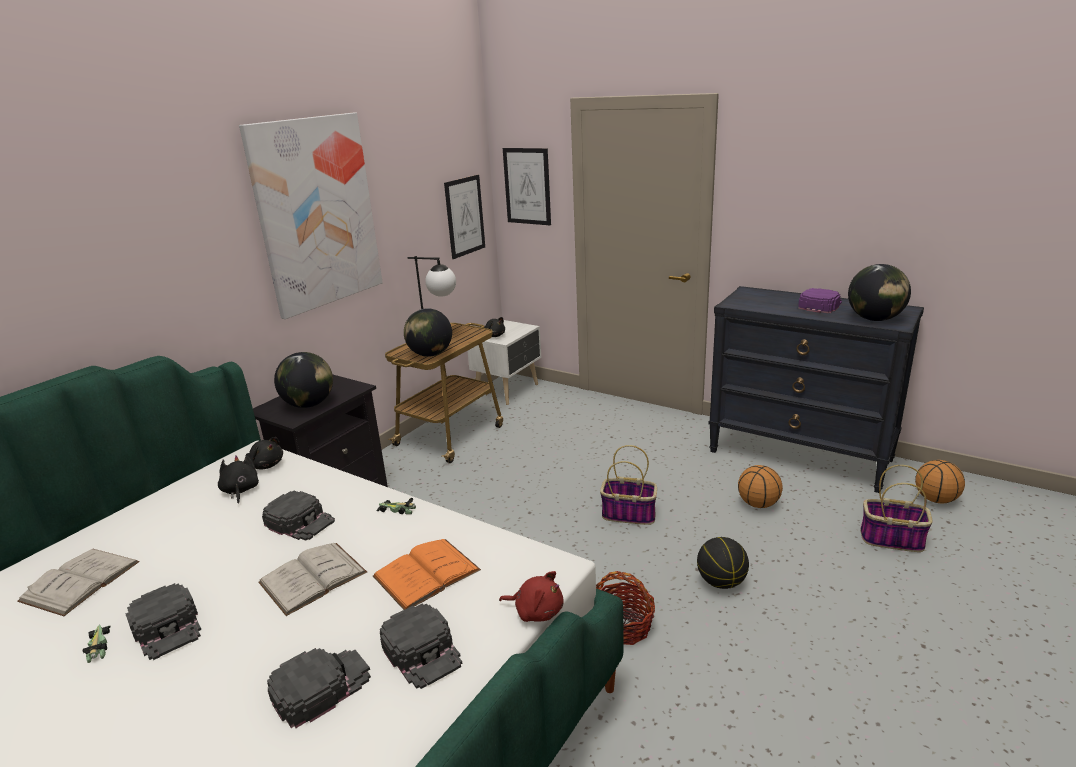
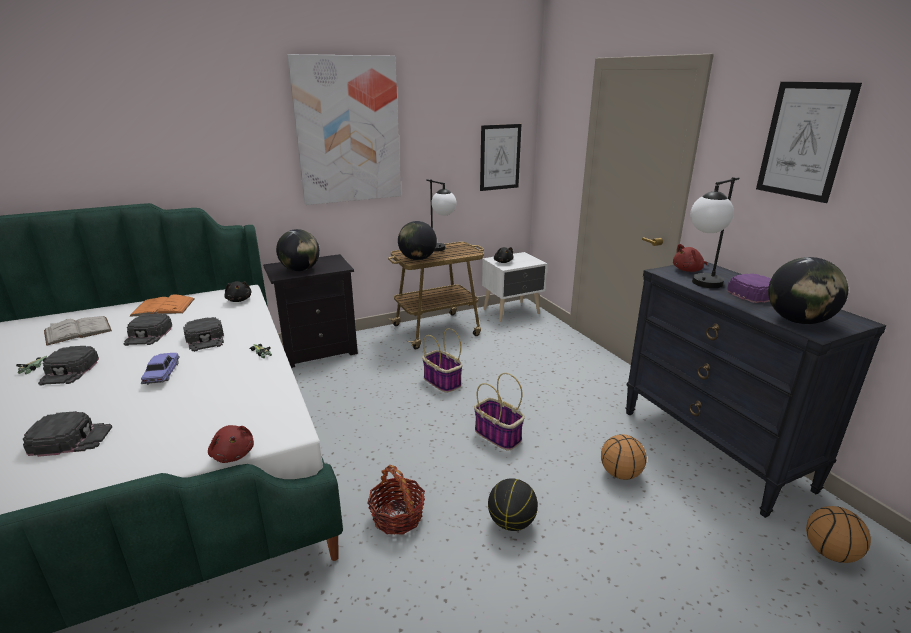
camera: 30 degrees right, 0 degrees up
(240, 491) = (206, 310): black plush toy -> none
(313, 577) = (162, 374): white book -> toy car
(422, 651) = (141, 446): black cap -> black cap (148, 334)
(426, 573) = (215, 399): orange book -> orange book (163, 307)
(527, 186) = (557, 138): picture -> picture (804, 141)
(747, 298) = (688, 270): none -> red plush toy
(776, 309) = (701, 286): none -> table lamp
(891, 539) = (726, 567): basket -> basket (441, 381)

